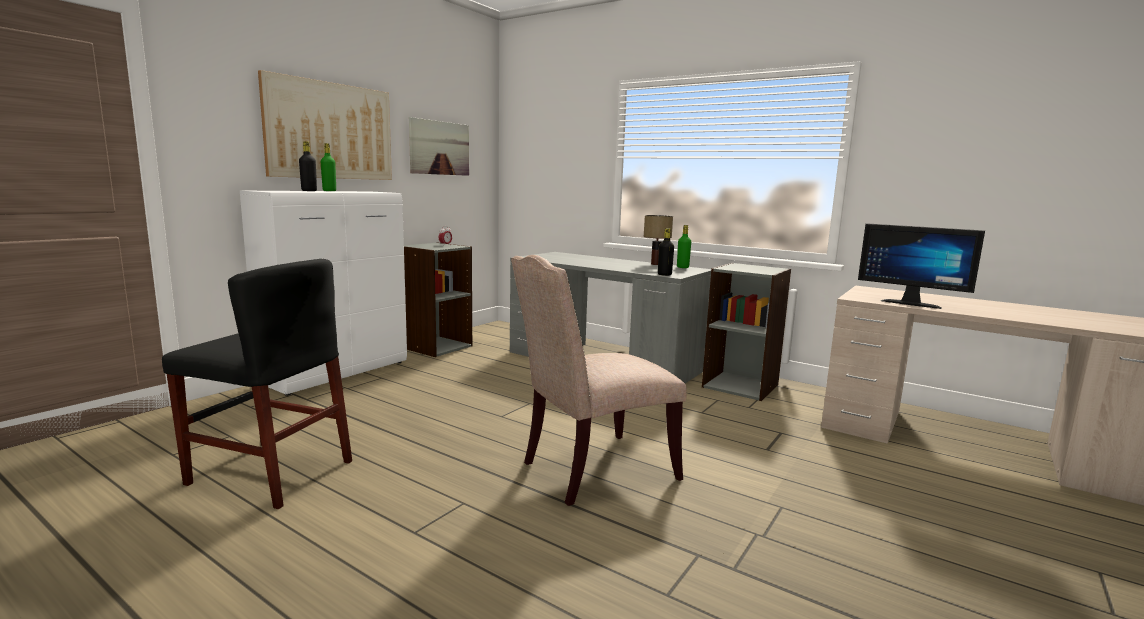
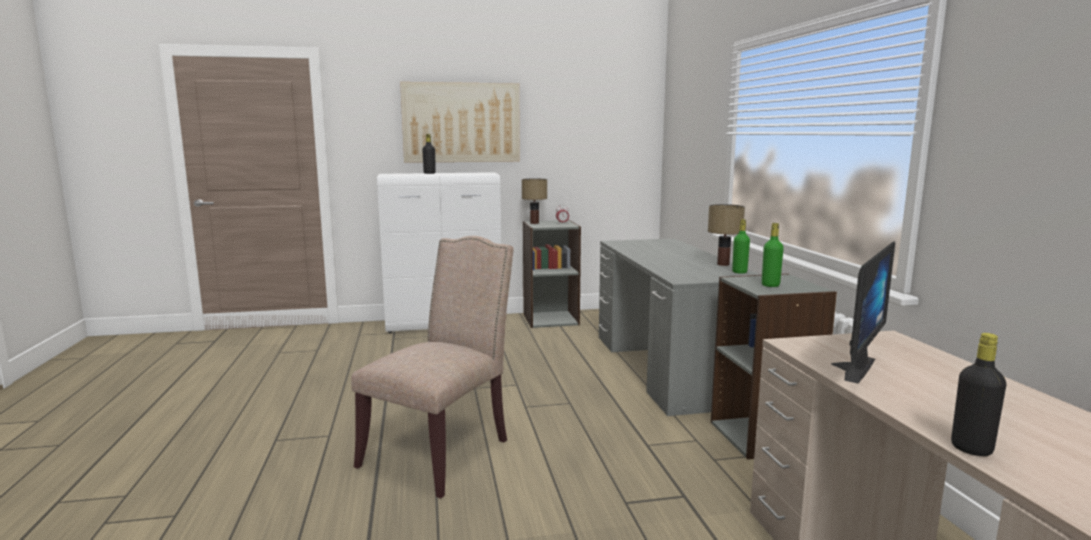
camera: 45 degrees right, 0 degrees up
(271, 472) = (291, 378): black chair -> none
(329, 191) = (449, 173): green bottle -> green bottle (770, 285)
(419, 246) = (535, 223): none -> table lamp
(439, 148) = (580, 128): picture -> none
(593, 471) = (441, 451): beige chair -> beige chair turned 105 degrees clockwise
(664, 274) = (674, 277): black bottle -> black bottle (971, 449)
(911, 303) = (849, 367): monitor -> monitor turned 135 degrees counterclockwise

